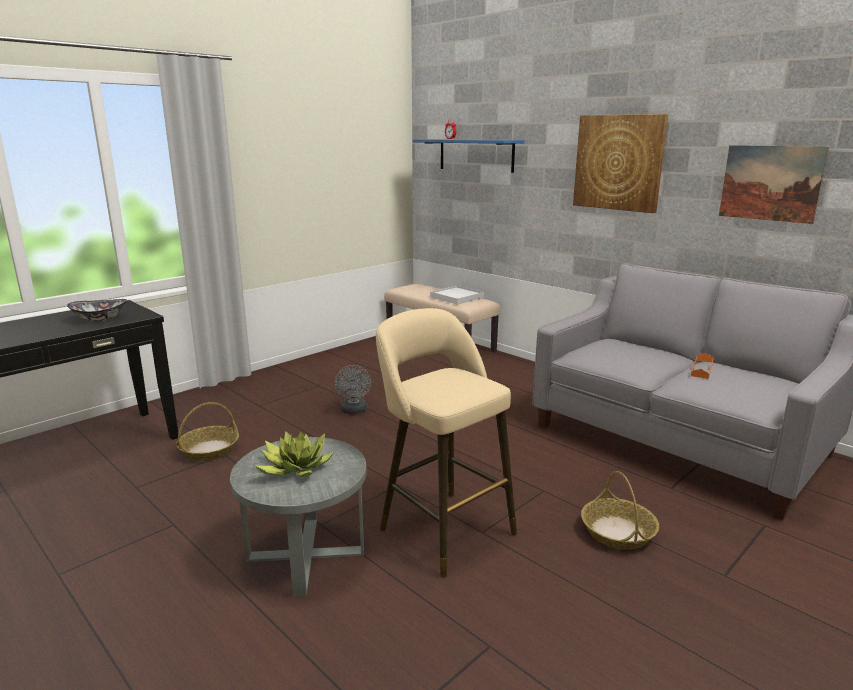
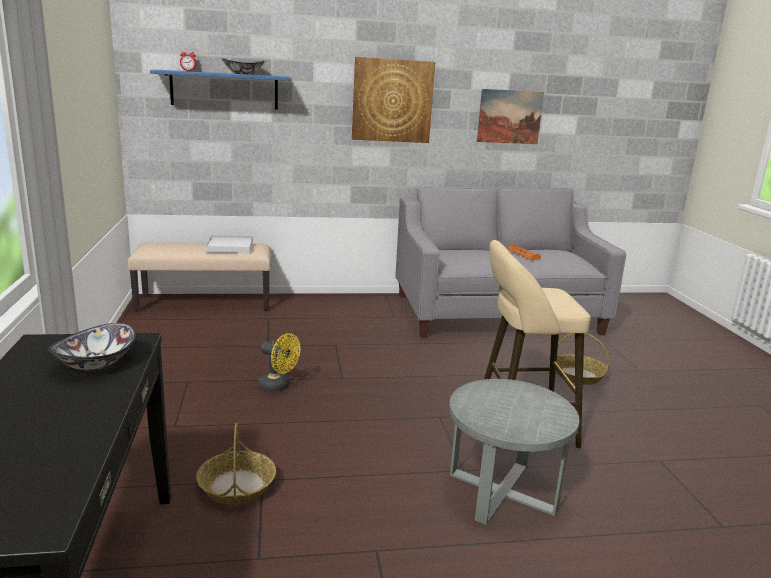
camera: 55 degrees left, 0 degrees up
(294, 468) = (514, 410): potted plant -> none
(354, 411) = (278, 386): grey fan -> yellow fan
(479, 139) = (243, 74): none -> bowl

